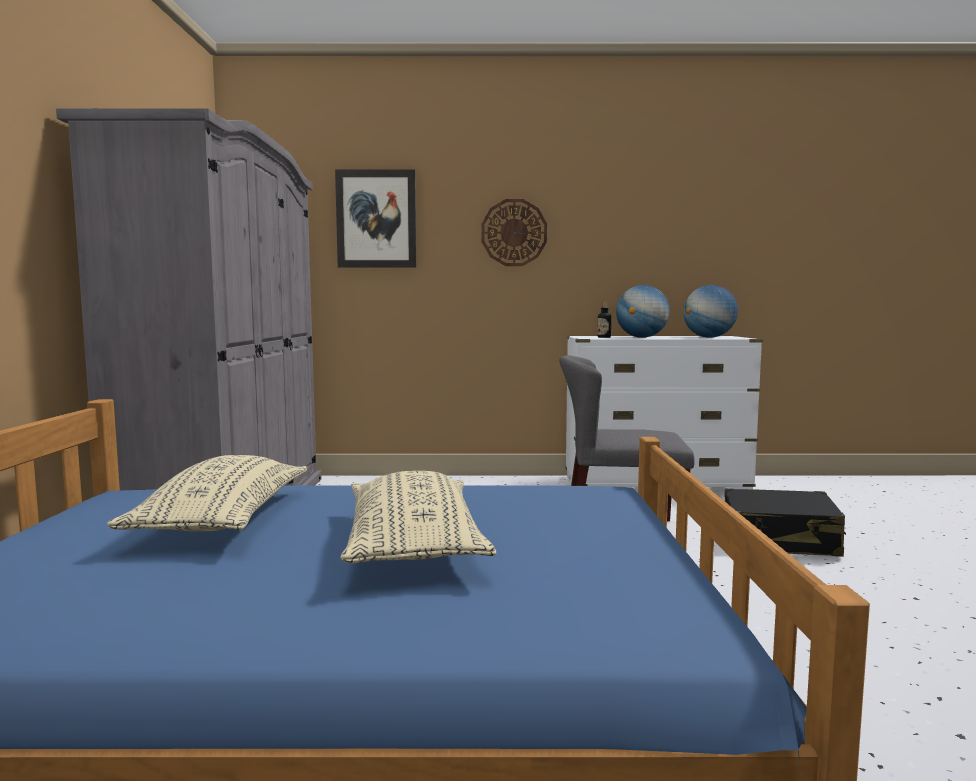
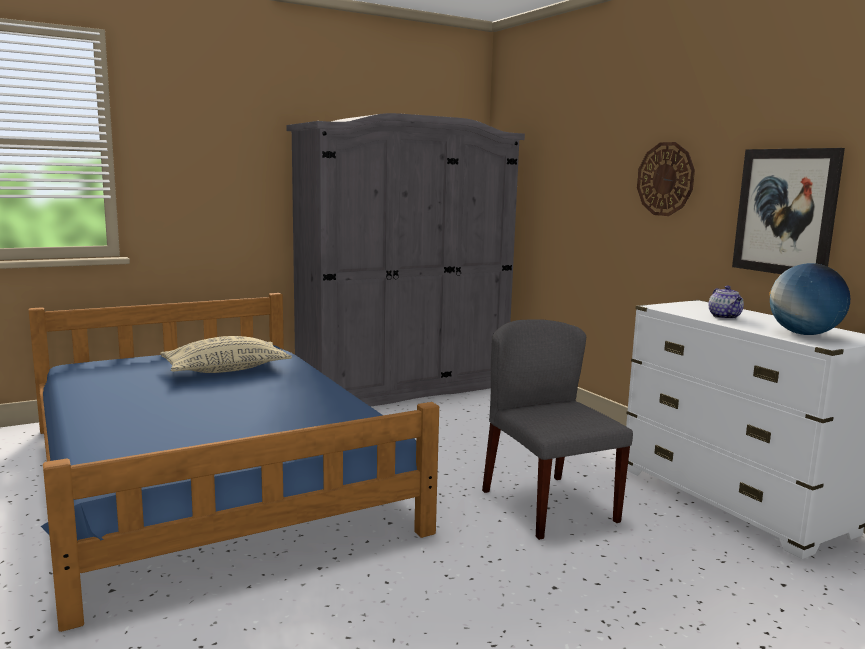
camera: 60 degrees right, 5 degrees up
(376, 219) = (567, 164): picture -> picture (785, 212)
(413, 544) = (213, 407): beige pillow -> none
(604, 337) = (687, 309): bottle -> none
(642, 337) = (725, 317): globe -> teapot
(779, 541) = (639, 588): black suitcase -> none

